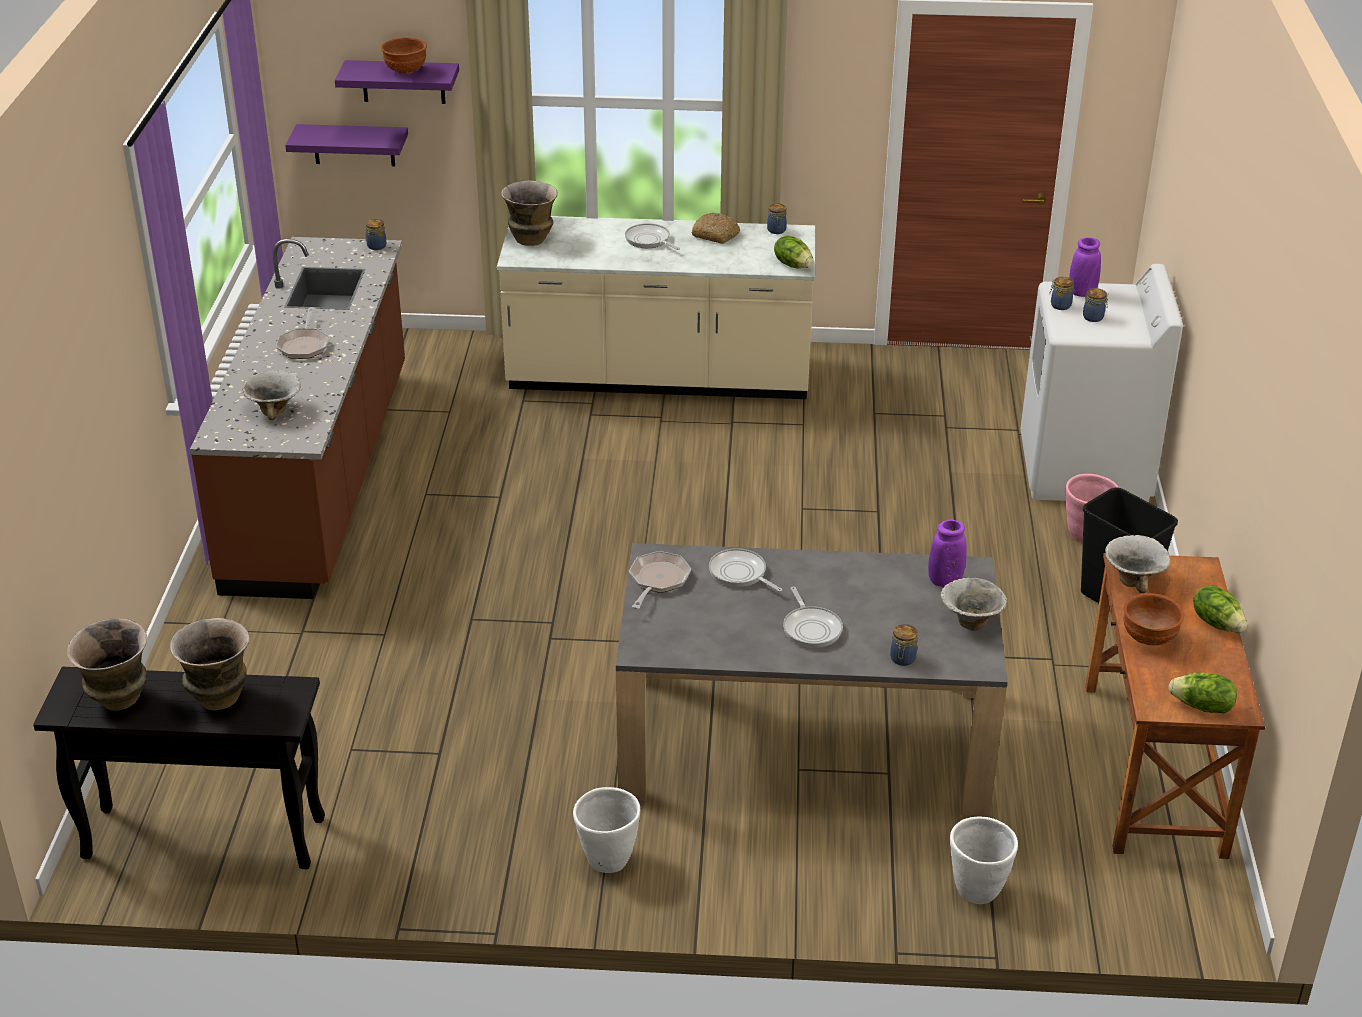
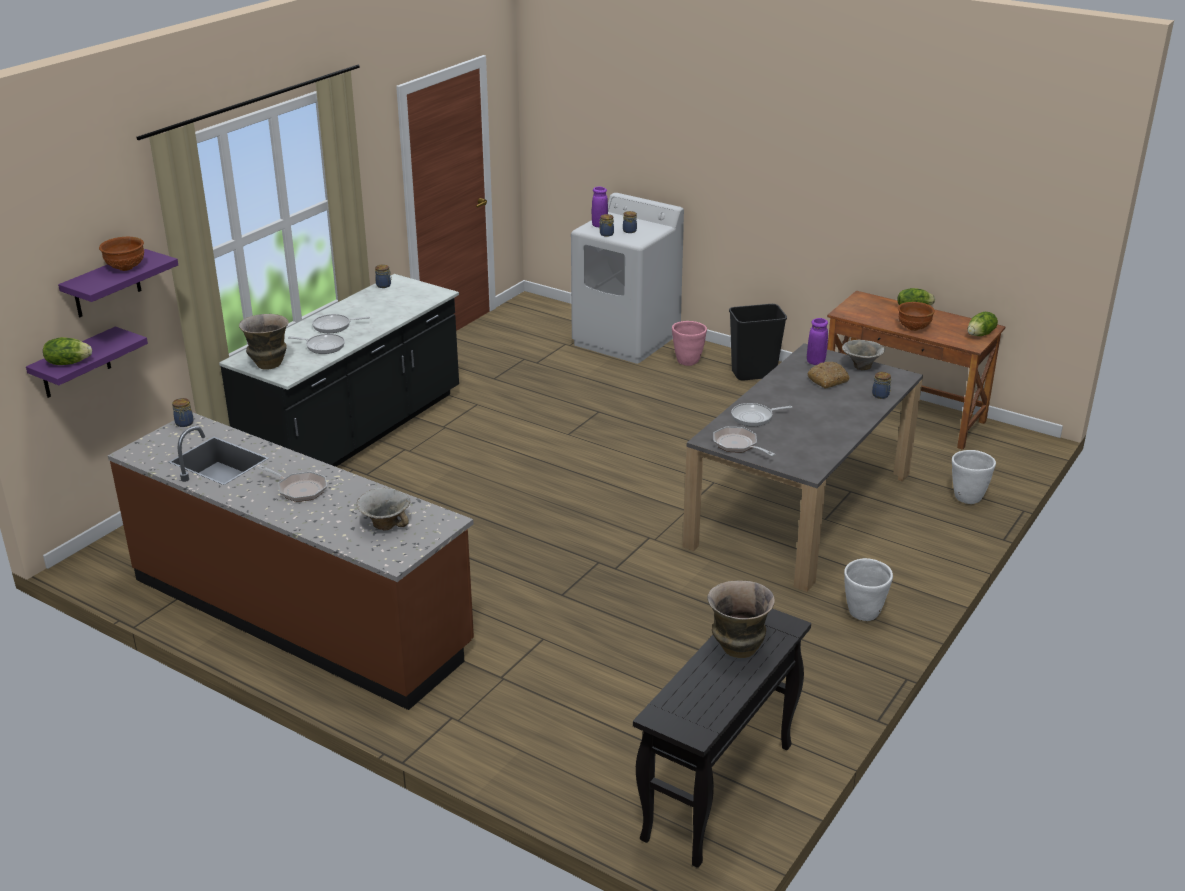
camera: 60 degrees left, 5 degrees down
(119, 700) = (704, 699): vase -> none
(659, 378) = (356, 435): beige counter -> black counter
(716, 235) = (360, 304): bread -> bread (828, 380)
(793, 265) = (436, 293): lettuce -> lettuce (68, 363)
(811, 628) = (829, 412): frying pan -> frying pan (323, 346)
(1134, 580) = (859, 315): bowl -> none

